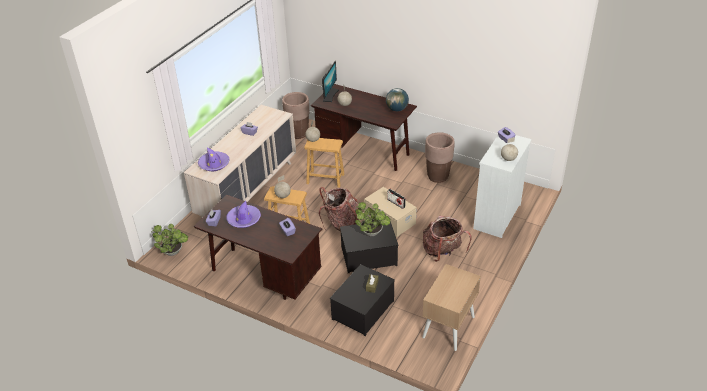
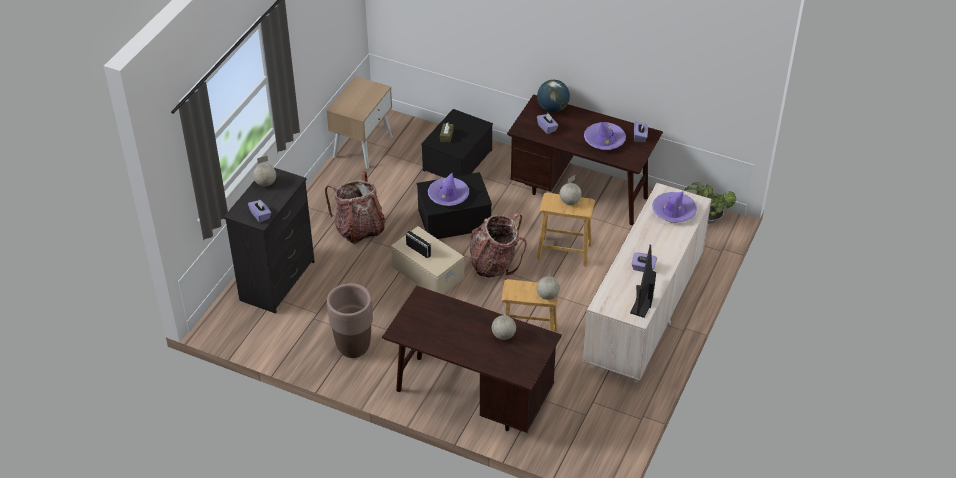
camera: 175 degrees right, 5 degrees up
(298, 134) = (593, 434): brown planter -> none
(330, 95) = (532, 358): monitor -> monitor (642, 301)
(373, 233) = (448, 195): potted plant -> purple hat
(397, 109) = (415, 327): globe -> globe (552, 108)
(496, 217) = (278, 280): white dresser -> black dresser

